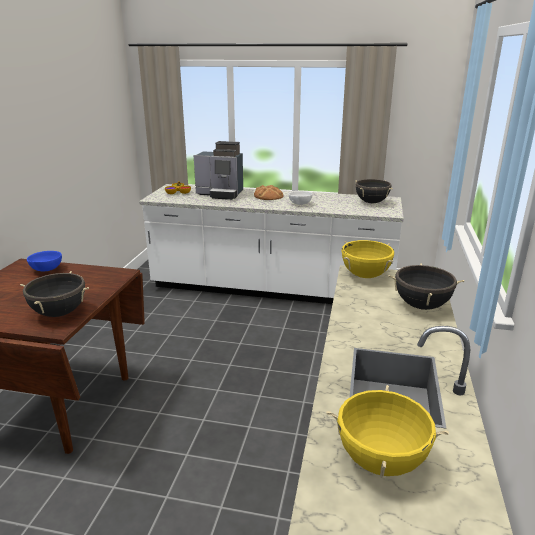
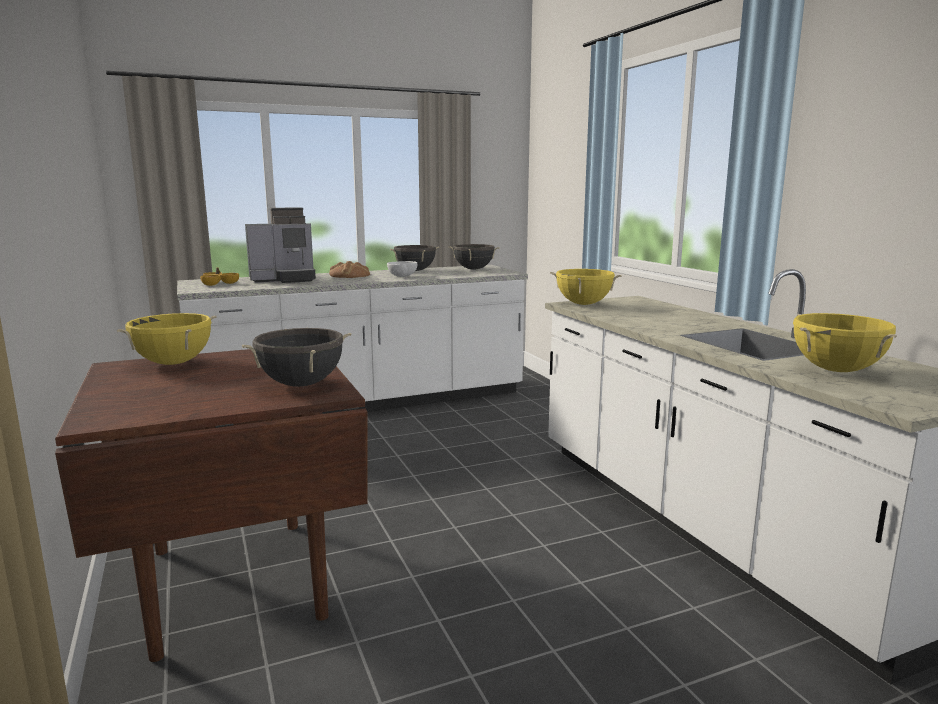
camera: 35 degrees left, 10 degrees down
(45, 270) = (173, 363): blue bowl -> yellow cooking pot
(421, 306) = (669, 310): black cooking pot -> black cooking pot (415, 270)

